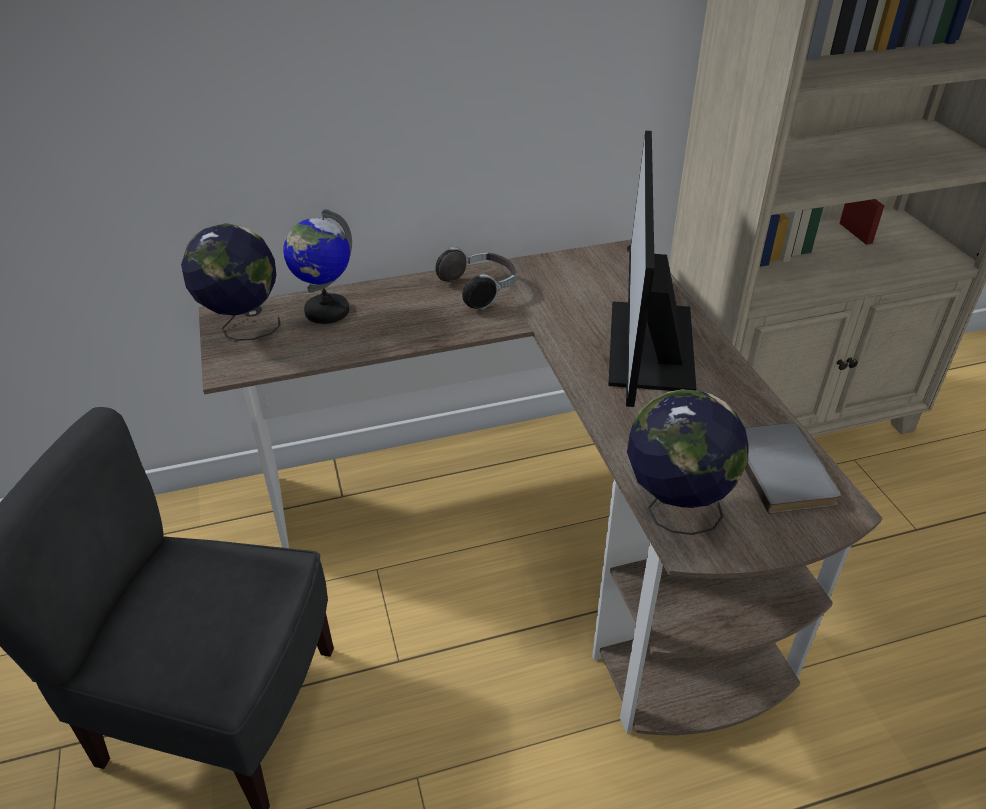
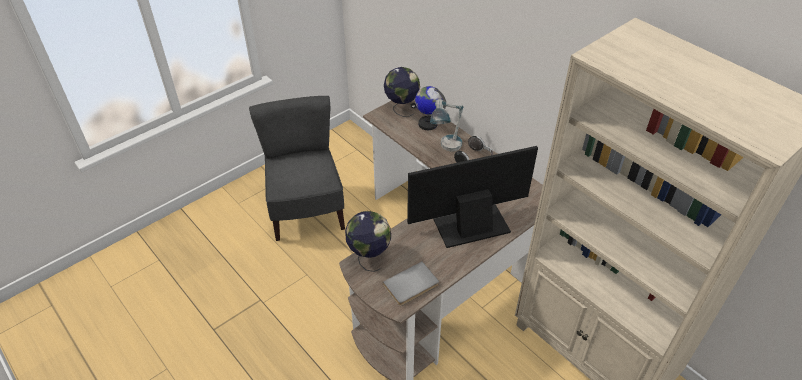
camera: 65 degrees right, 5 degrees up
(422, 312) = (446, 149): none -> table lamp

